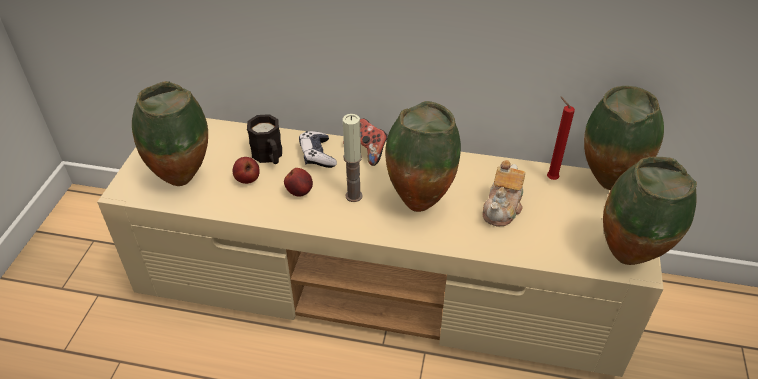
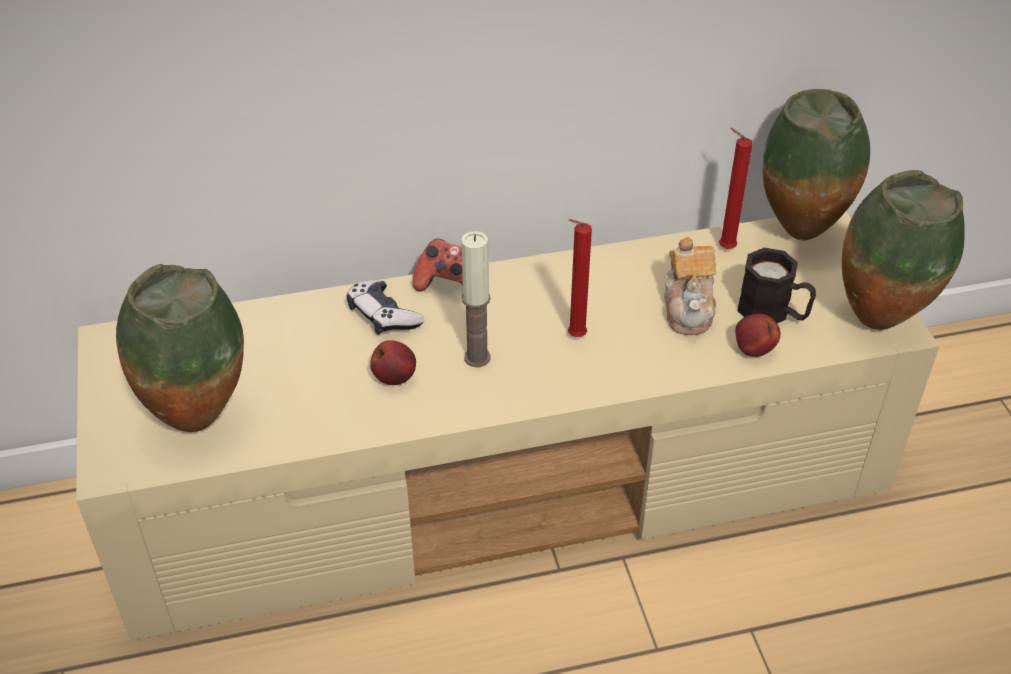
camera: 25 degrees left, 0 degrees up
(247, 180) = (301, 386): apple -> apple (753, 350)
(269, 156) = (311, 341): black mug -> black mug (773, 313)
(419, 202) = (574, 337): vase -> red candle

